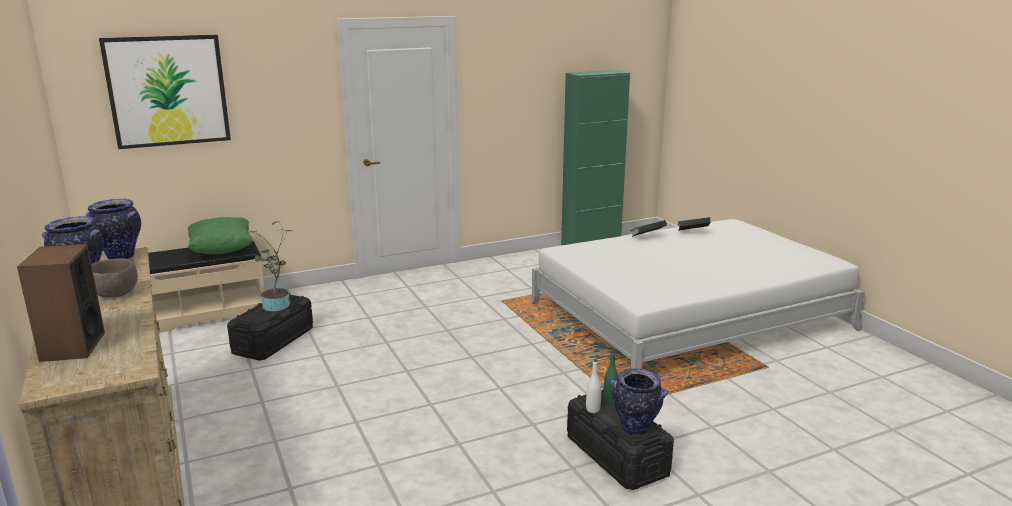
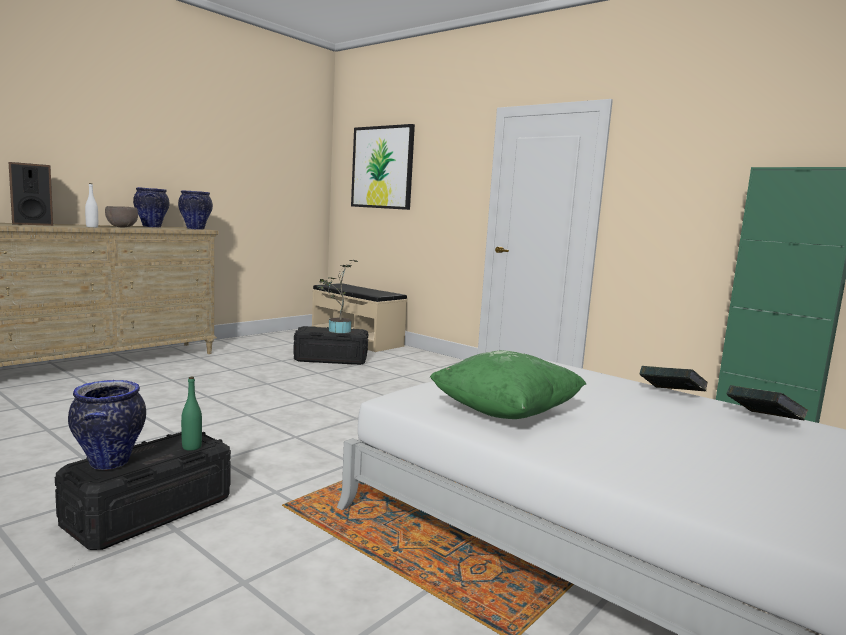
camera: 65 degrees right, 10 degrees down
(222, 250) = (371, 292): green pillow -> green pillow (505, 413)
(593, 409) = (165, 440): white bottle -> white bottle (92, 227)

